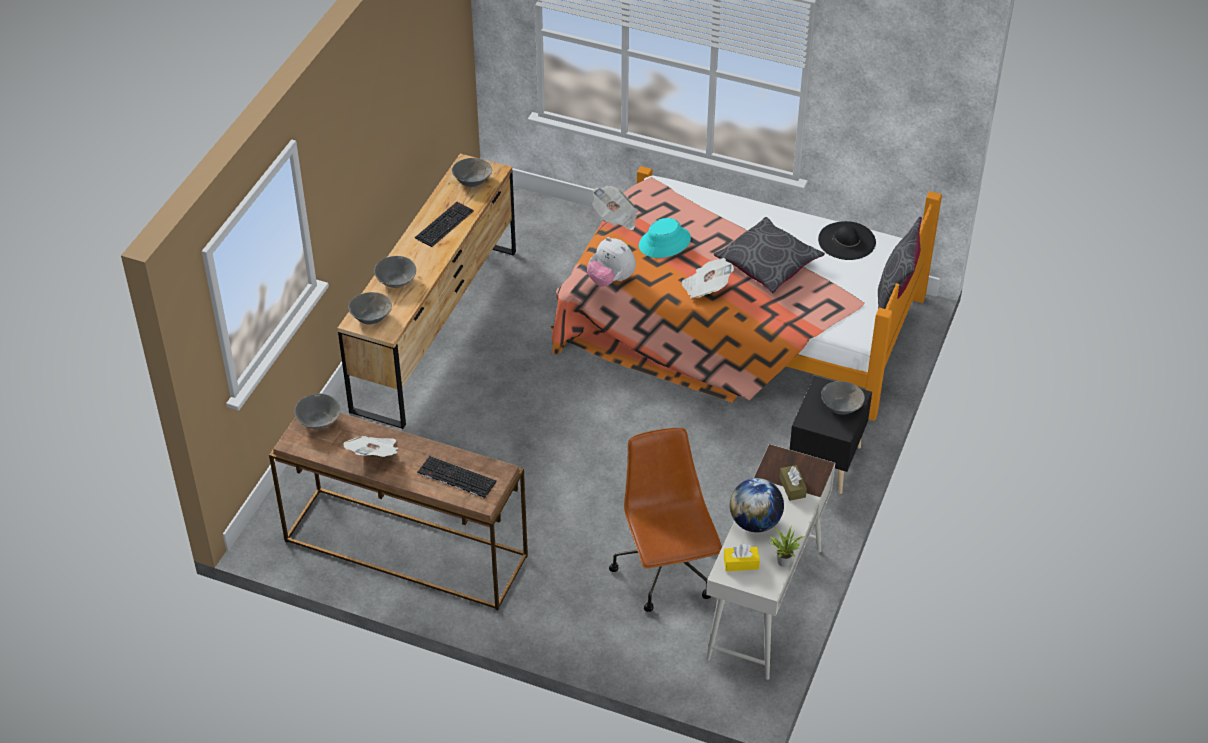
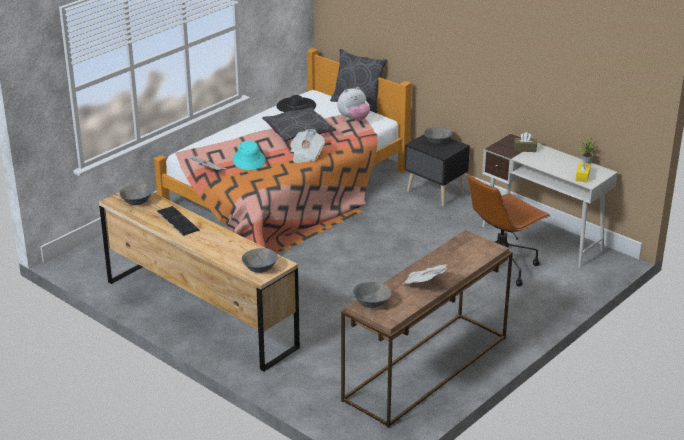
camera: 70 degrees left, 15 degrees down
(395, 281) = (226, 251): grey bowl -> none
(455, 478) = (464, 255): keyboard -> none
(611, 280) = (271, 186): plush toy -> plush toy (354, 119)
(667, 572) = (500, 266): brown office chair -> brown office chair turned 45 degrees counterclockwise
(755, 522) = (549, 165): globe -> none

